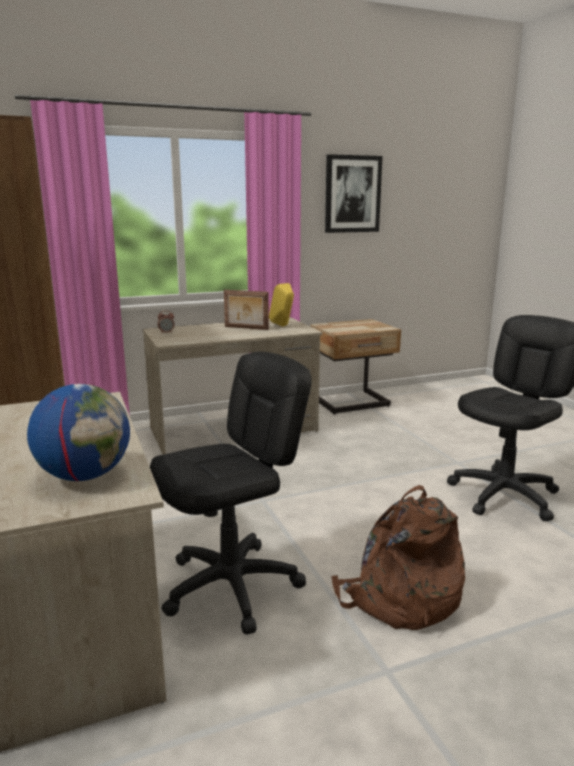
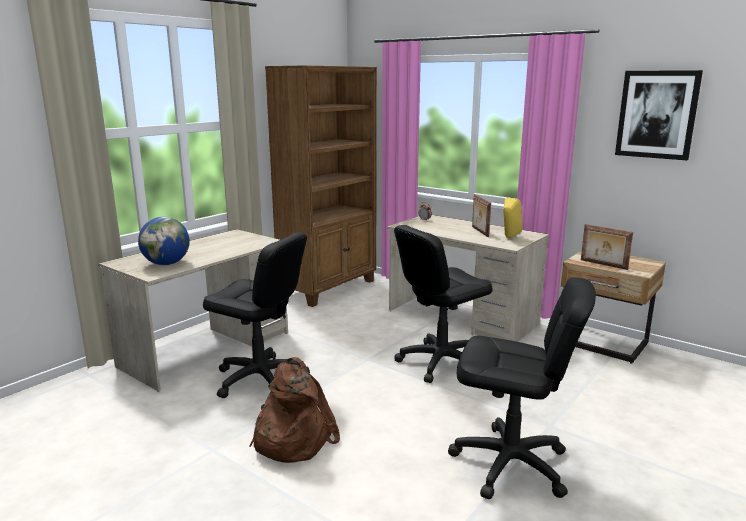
camera: 60 degrees right, 0 degrees up
(311, 468) = (440, 362): none -> black office chair
(358, 330) = (603, 265): none -> picture frame

